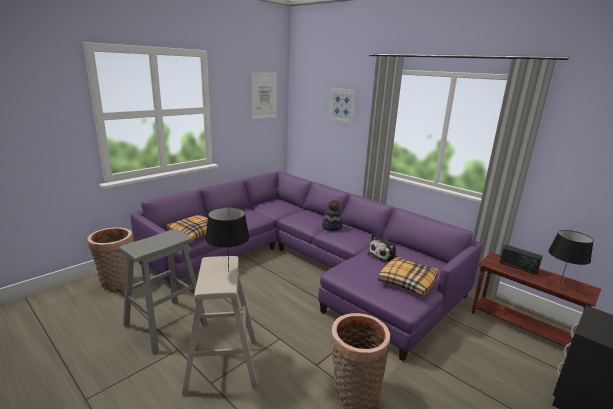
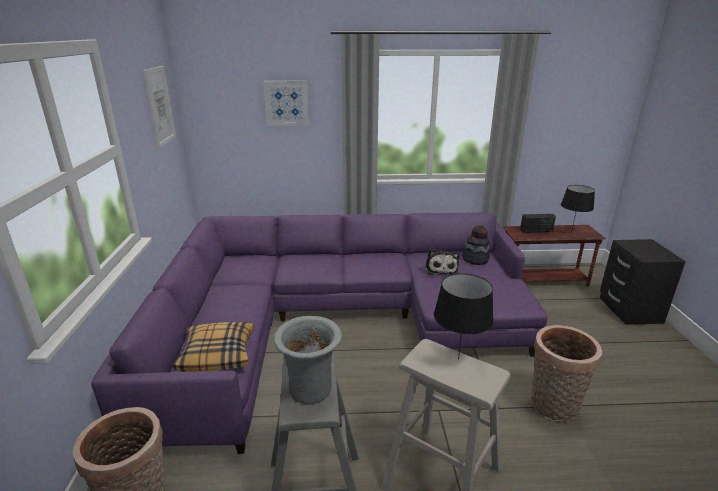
camera: 45 degrees left, 5 degrees up
(151, 244) = (312, 390): none -> grey vase
(332, 227) = (350, 262): hat -> hat (475, 259)
(407, 281) = (494, 283): pillow -> none

